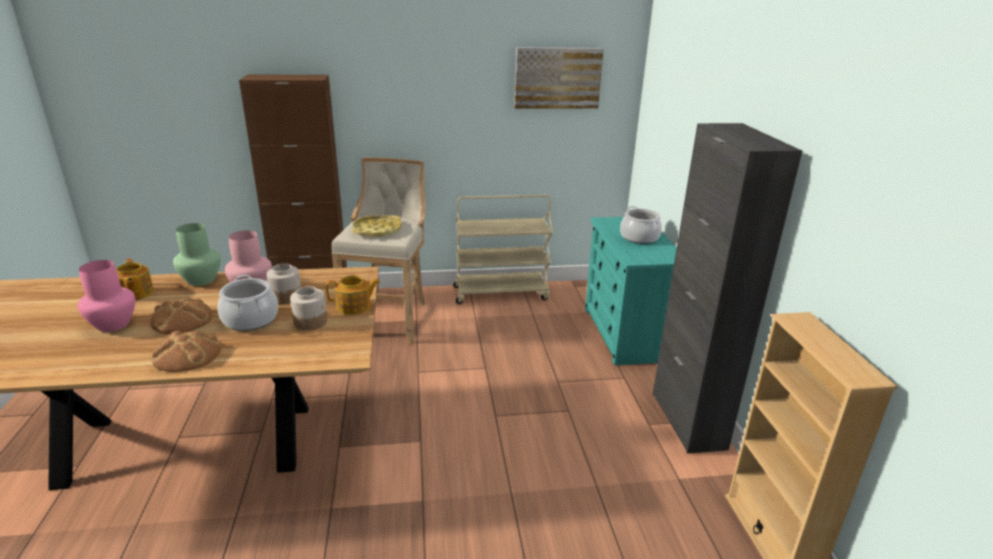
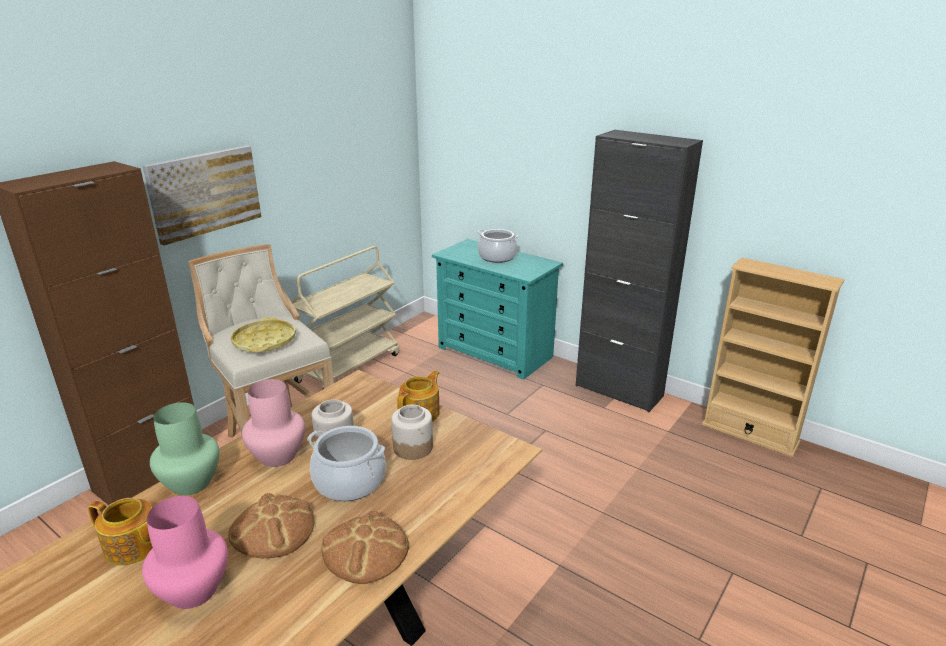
camera: 45 degrees left, 0 degrees up
(557, 78) = (353, 120): picture -> picture (204, 192)

